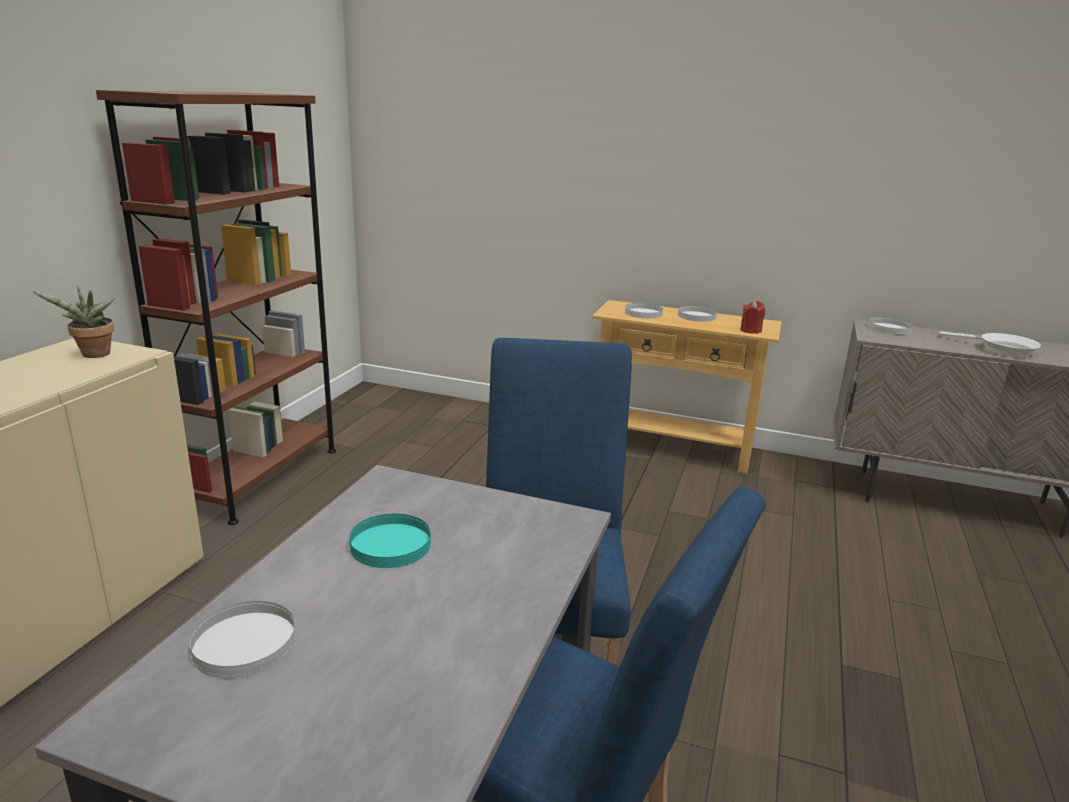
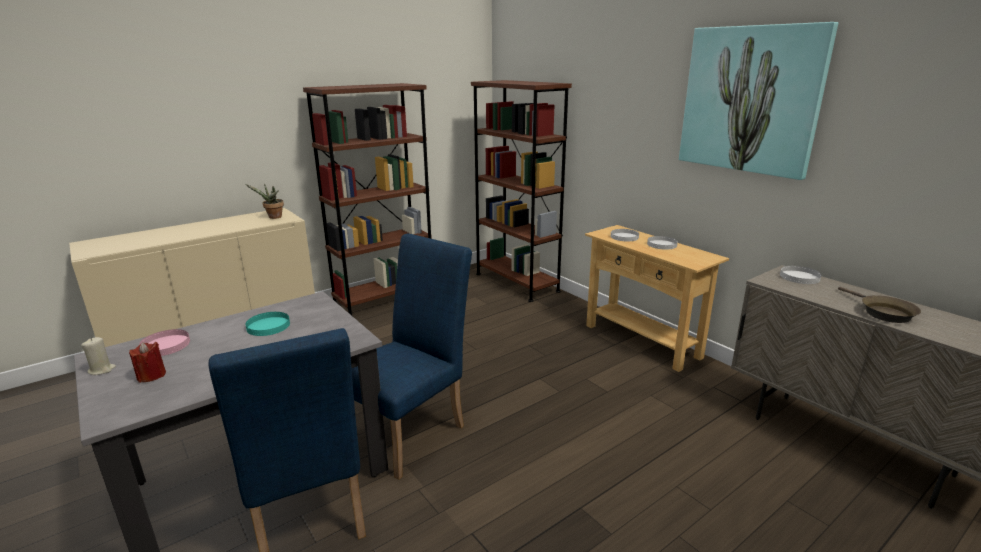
camera: 35 degrees right, 0 degrees up
(184, 745) = (102, 370): none -> beige candle
(245, 644) = (165, 345): white plate -> pink plate
(438, 408) = (516, 282): none -> brown bookcase
(750, 330) = (685, 260): red candle -> red candle (151, 375)
(805, 124) = (750, 100): none -> picture
(1001, 350) = (882, 312): white frying pan -> brown frying pan

